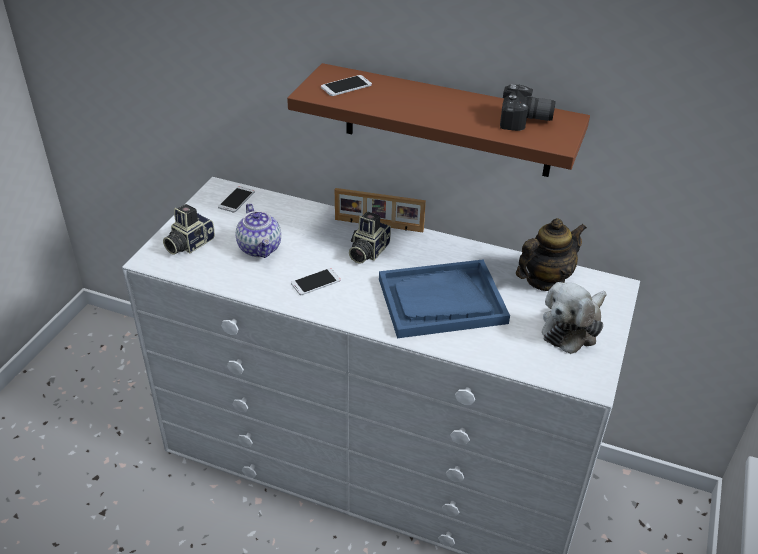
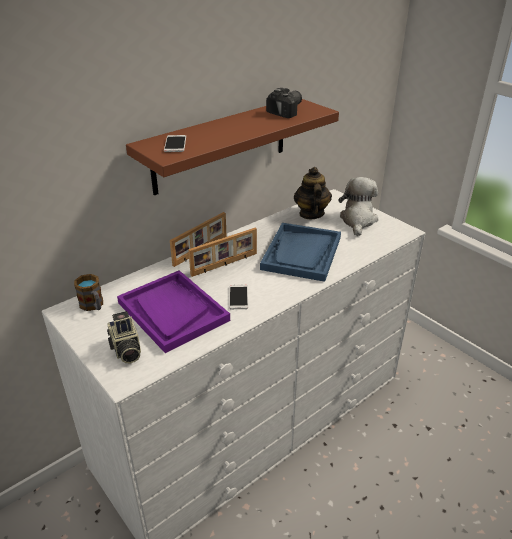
camera: 60 degrees left, 5 degrees down
(236, 199) = (93, 306): phone -> mug
(260, 248) = (172, 311): teapot -> purple tray
(367, 251) = (225, 264): camera -> picture frame
(572, 328) = (358, 220): plush toy -> plush toy turned 150 degrees counterclockwise

